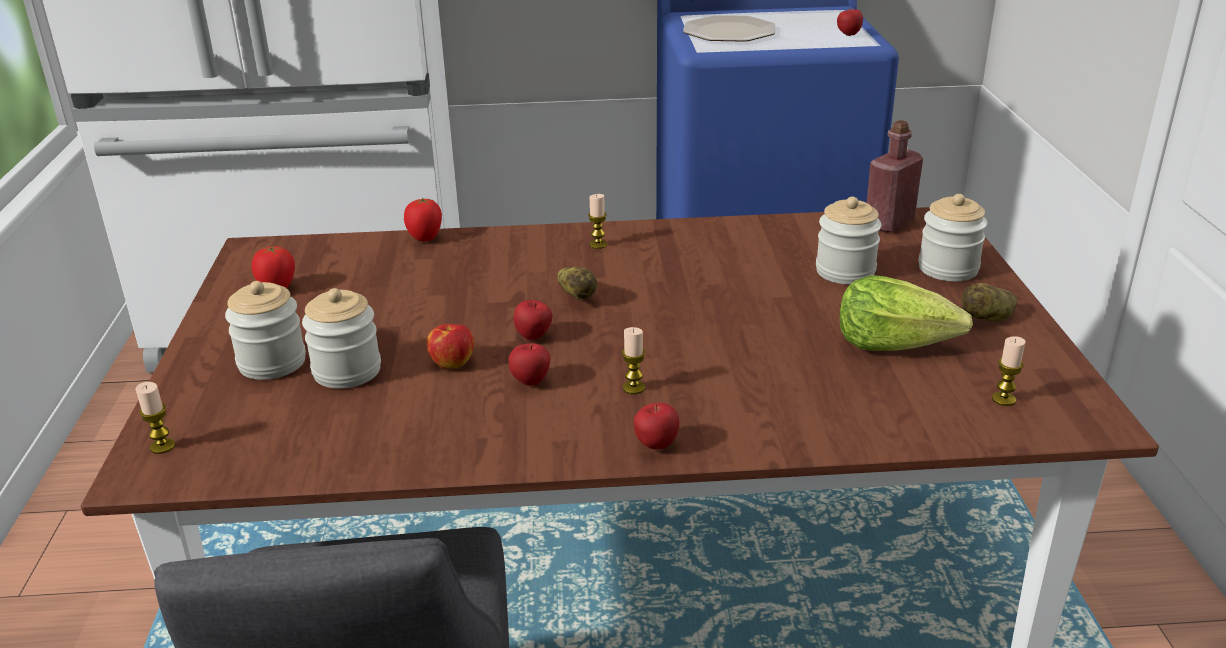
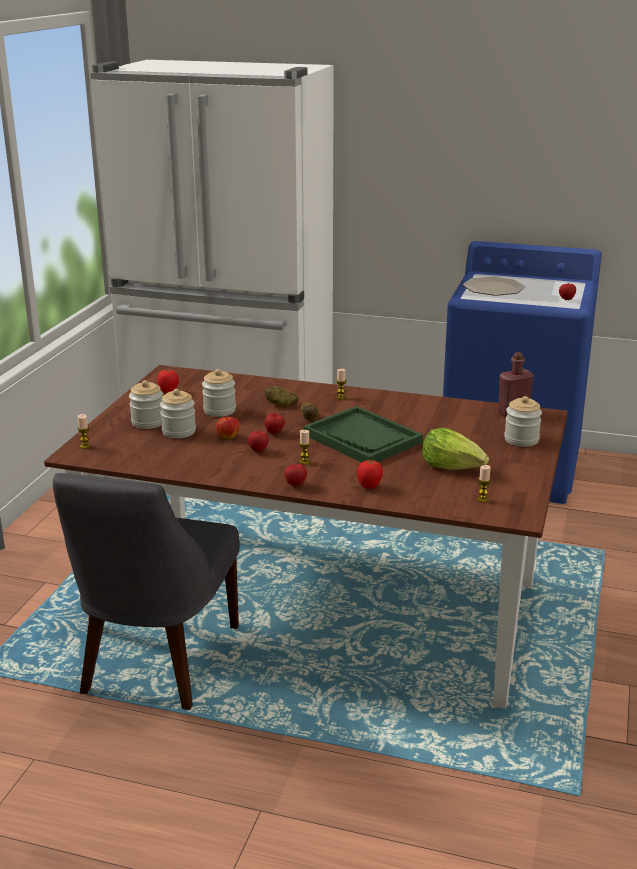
camera: 20 degrees right, 5 degrees down
(425, 239) = (254, 380): tomato -> tomato (369, 487)
(697, 317) = (362, 438): none -> green tray
(845, 271) = (462, 431): jar -> jar (219, 410)
(987, 318) = (516, 465): potato -> potato (281, 405)

